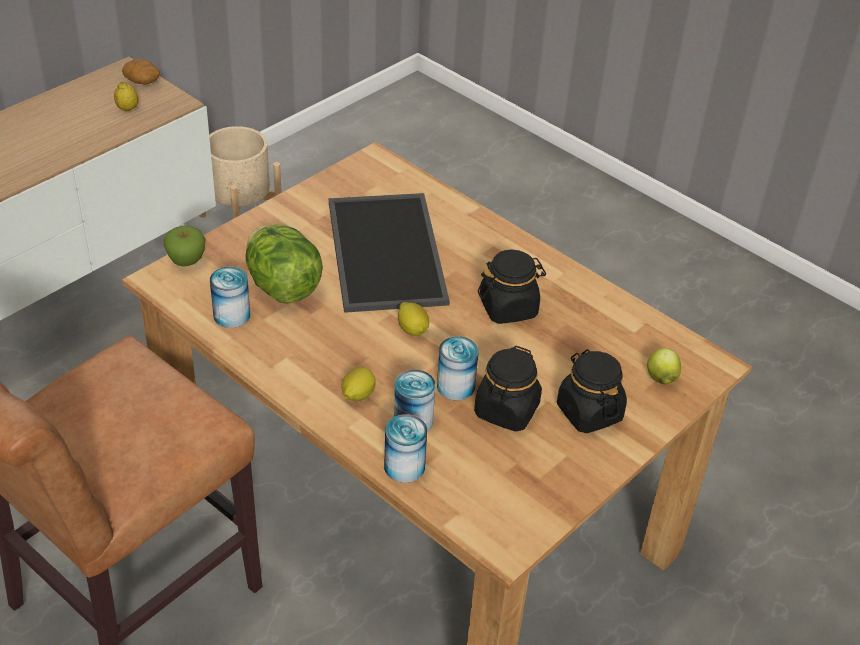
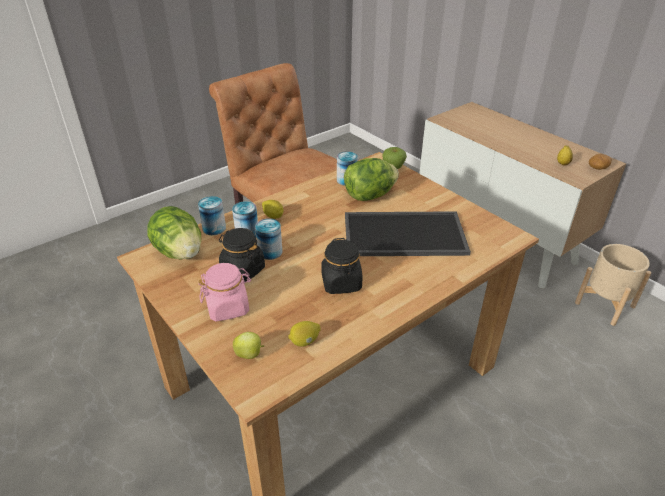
camera: 100 degrees right, 5 degrees down
(412, 329) = (325, 239): lemon -> lemon (304, 341)
(481, 496) = (180, 252): none -> lettuce
(589, 412) = (228, 307): black jar -> pink jar

